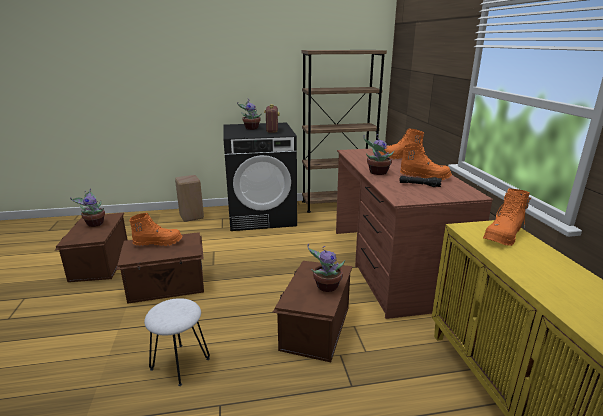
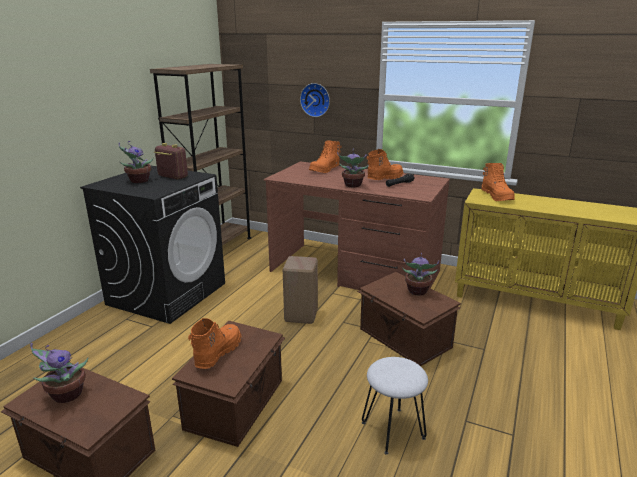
camera: 55 degrees left, 0 degrees up
(191, 217) = (79, 339): beige stool -> beige stool (300, 316)
(432, 88) = (315, 100): none -> wall clock

